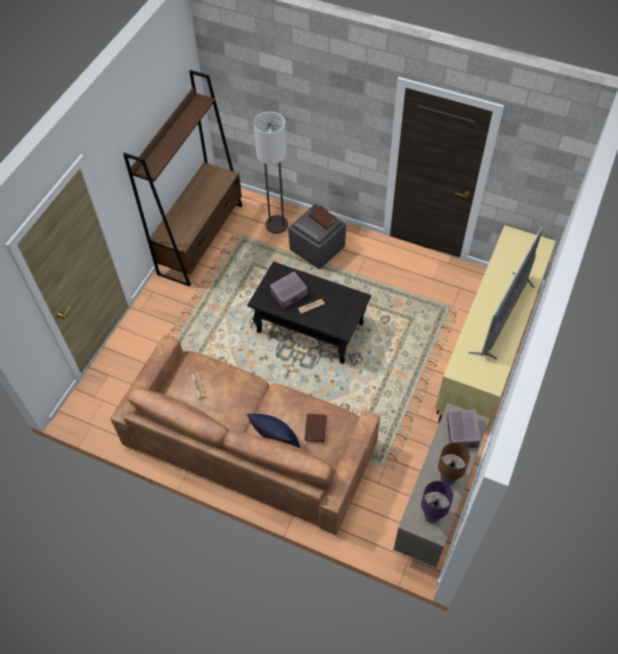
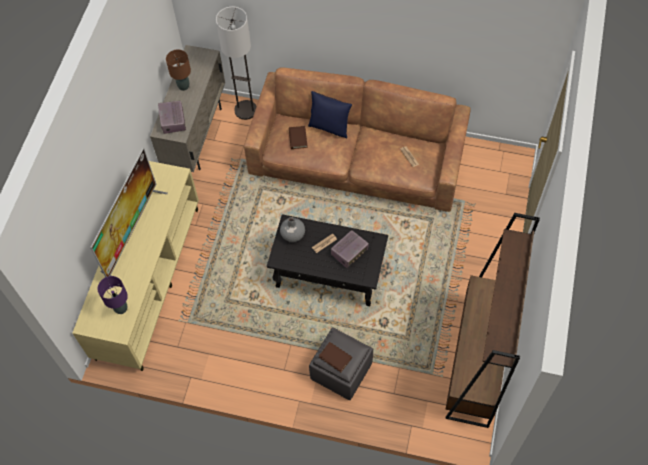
camera: 170 degrees right, 5 degrees up
(276, 225) = (396, 396): floor lamp -> floor lamp (246, 110)
(341, 319) = (292, 234): none -> grey vase
(431, 517) = (195, 60): purple table lamp -> purple table lamp (121, 308)

